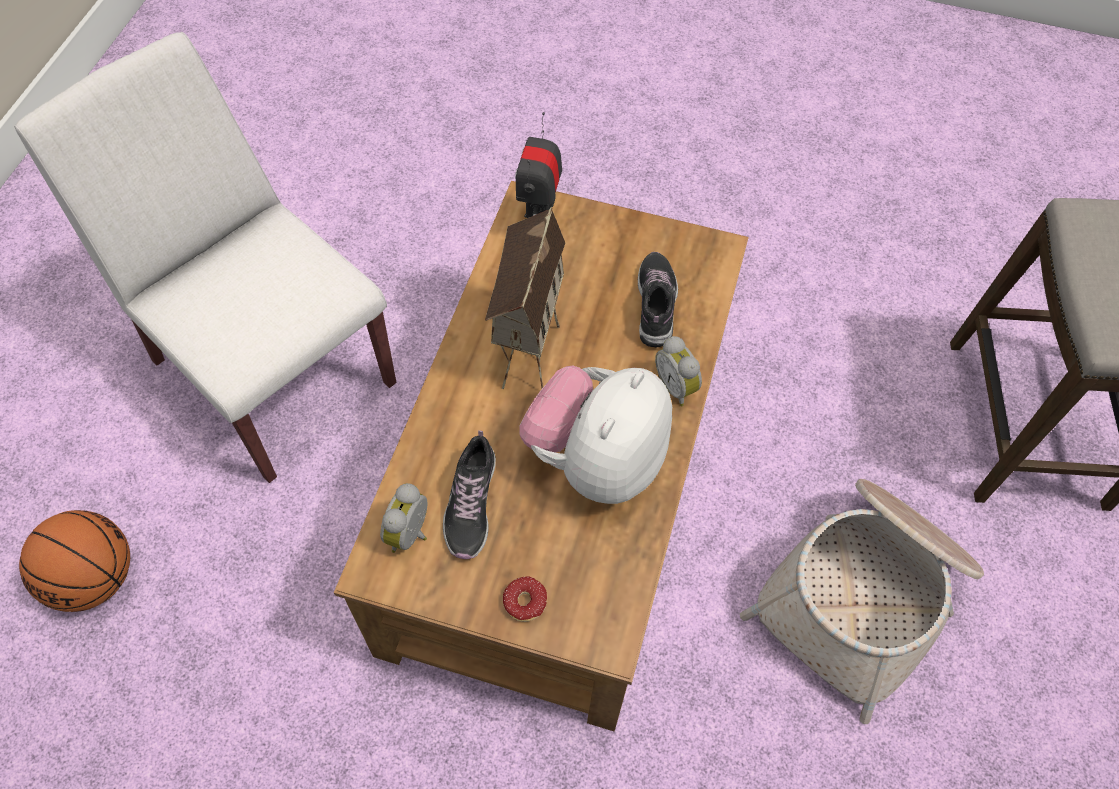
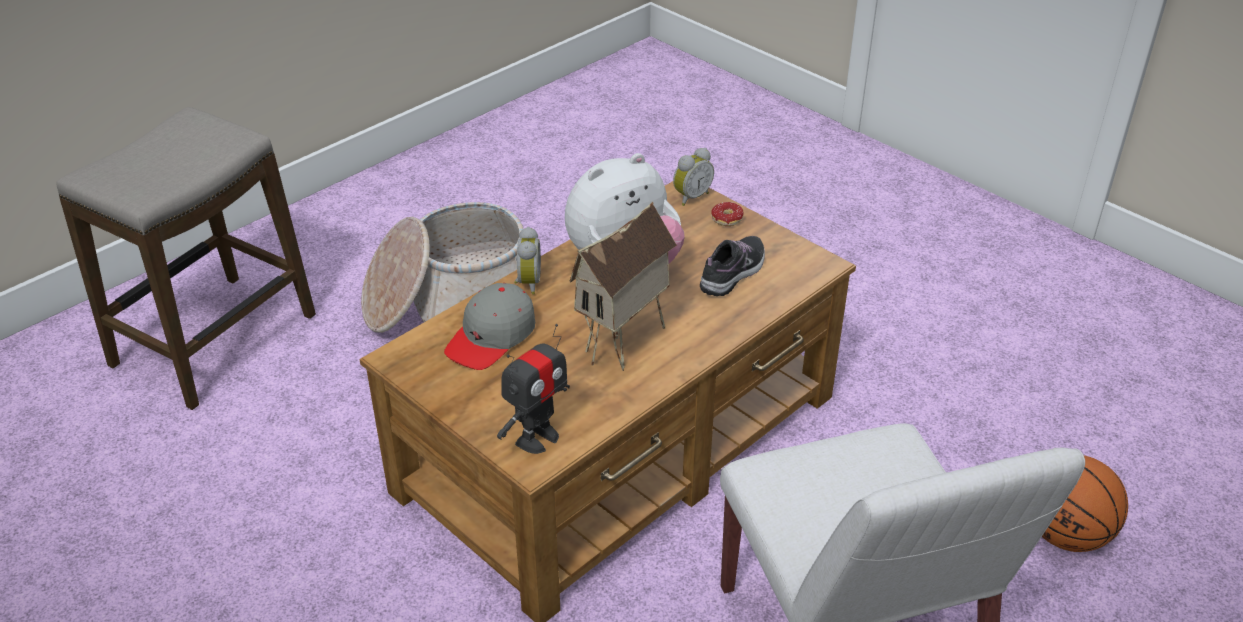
camera: 150 degrees left, 20 degrees down
(411, 534) = (786, 272): alarm clock -> alarm clock (690, 197)
(656, 305) = (492, 337): shoe -> grey cap

